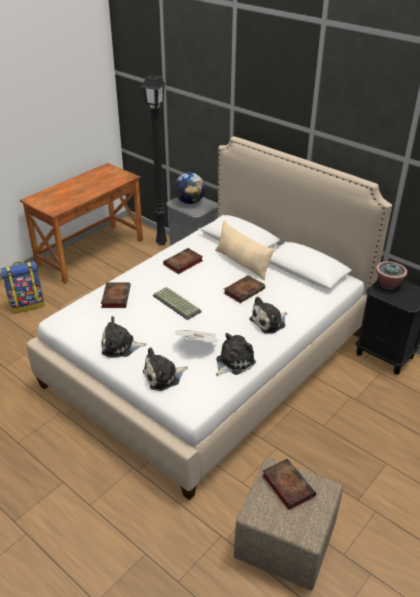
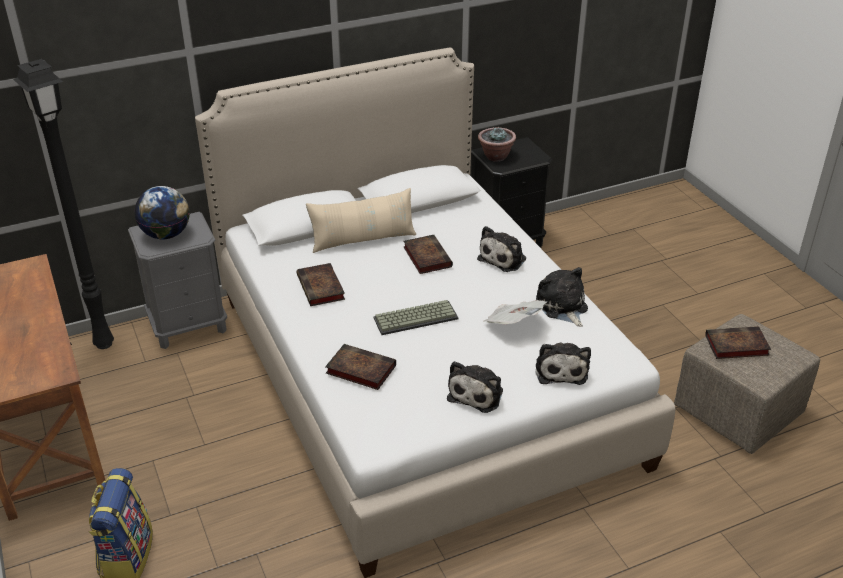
camera: 65 degrees left, 0 degrees up
(269, 322) = (504, 258): plush toy -> plush toy turned 45 degrees clockwise

